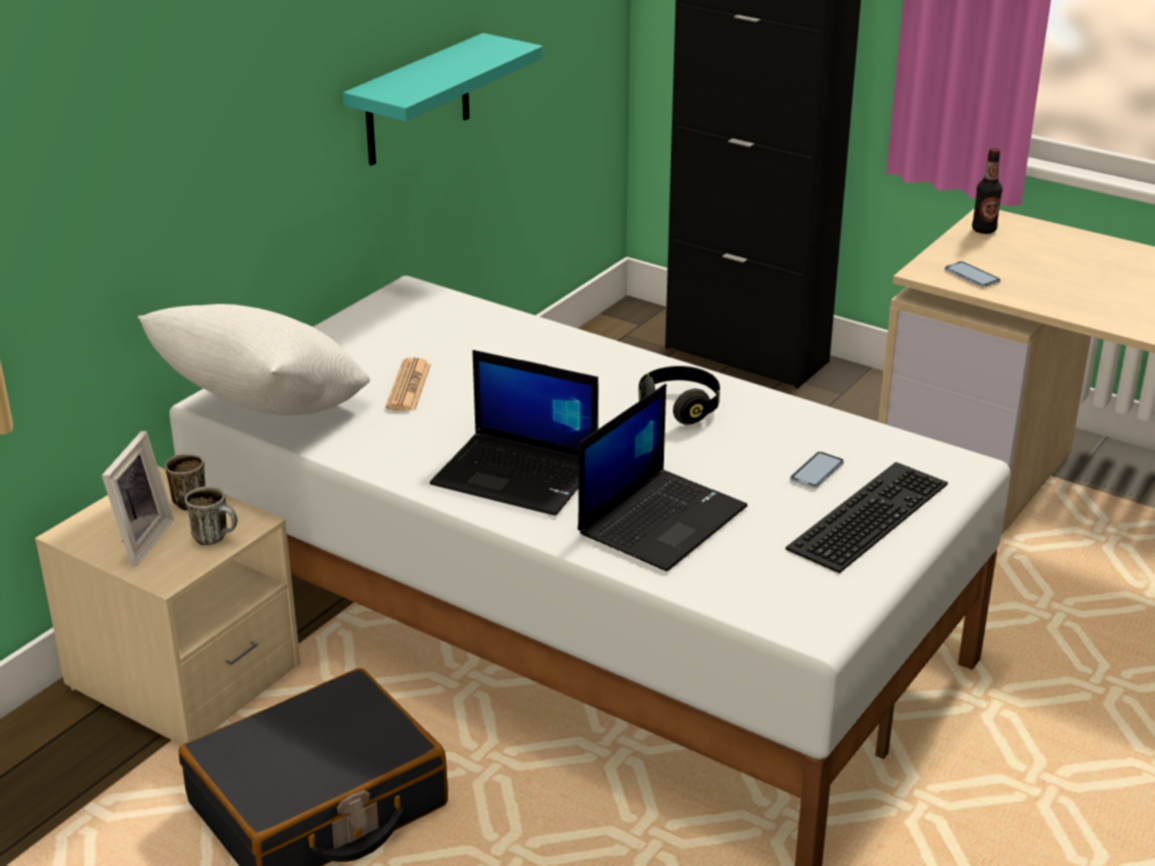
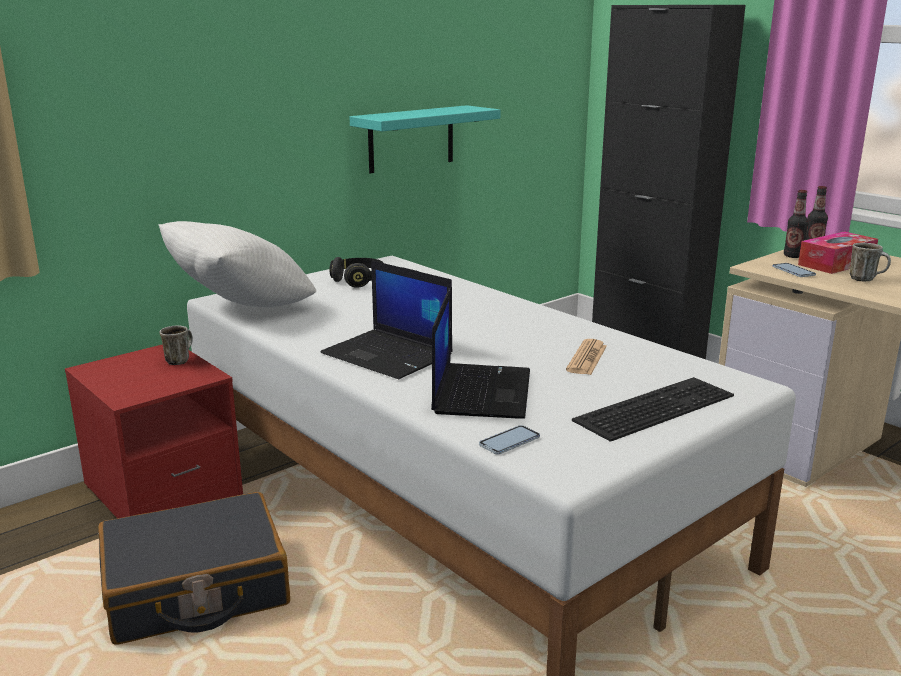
camera: 15 degrees right, 10 degrees down
(138, 541) = (126, 377): picture frame -> none
(183, 676) = (163, 490): beige nightstand -> red nightstand
(216, 538) = (177, 381): mug -> mug (866, 279)
(409, 386) = (349, 304): newspaper -> newspaper (587, 358)
(662, 519) = (481, 391): laptop -> laptop turned 45 degrees counterclockwise
(679, 408) = (535, 331): black headphones -> black headphones (359, 281)
(816, 471) = (624, 377): phone -> phone (509, 441)
(963, 244) = (793, 256): none -> bottle
(1018, 254) = (836, 263): none -> tissue box

